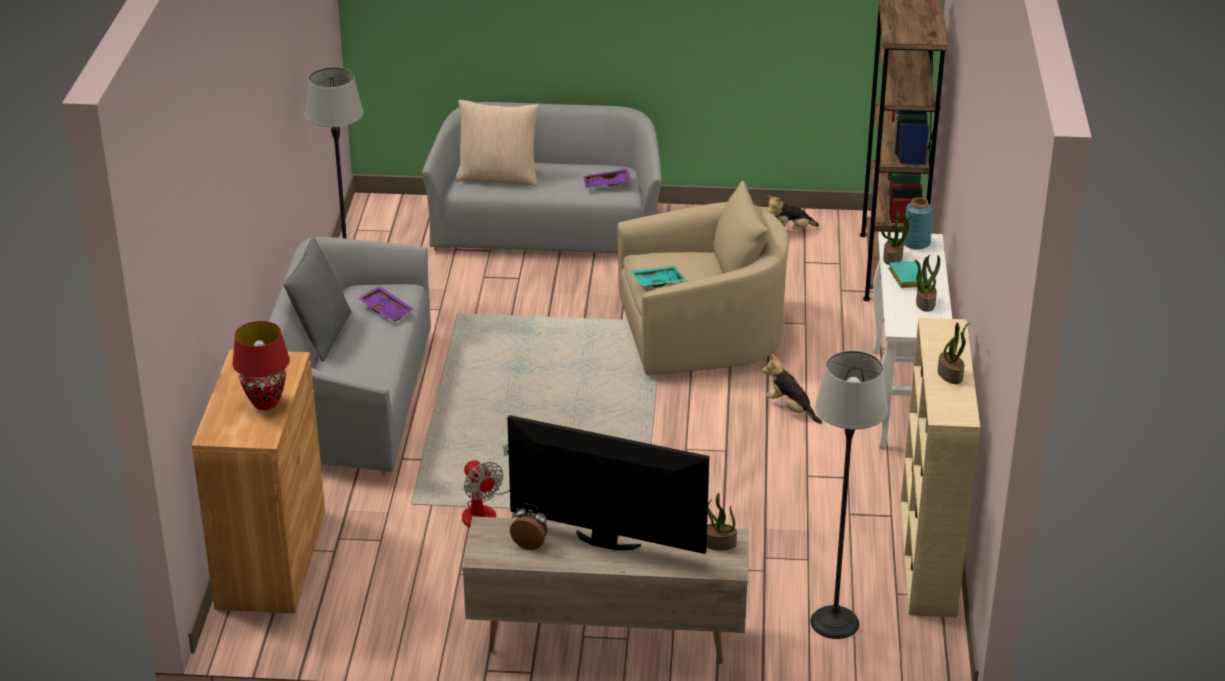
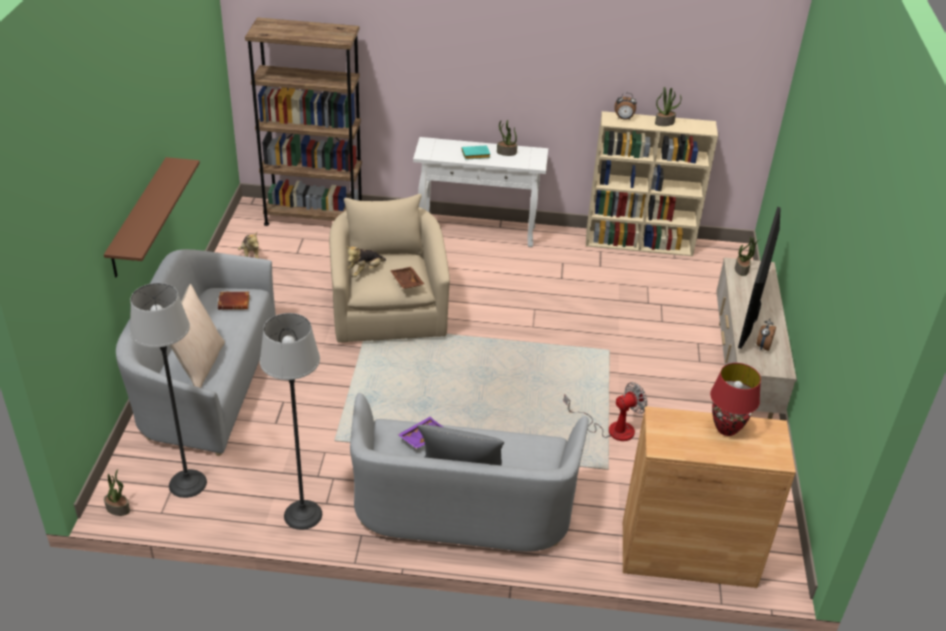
camera: 90 degrees left, 5 degrees up
(591, 35) = (139, 218): none -> brown shelf
(607, 185) = (235, 302): purple tray -> brown book
(657, 281) = (406, 282): turquoise tray -> brown tray
(790, 409) = (486, 277): plush toy -> plush toy (365, 271)
(835, 622) = (705, 282): floor lamp -> floor lamp (187, 483)
(893, 258) = (449, 157): potted plant -> potted plant (118, 508)
(915, 243) = (430, 147): blue vase -> none
(947, 337) = (623, 119): none -> alarm clock

